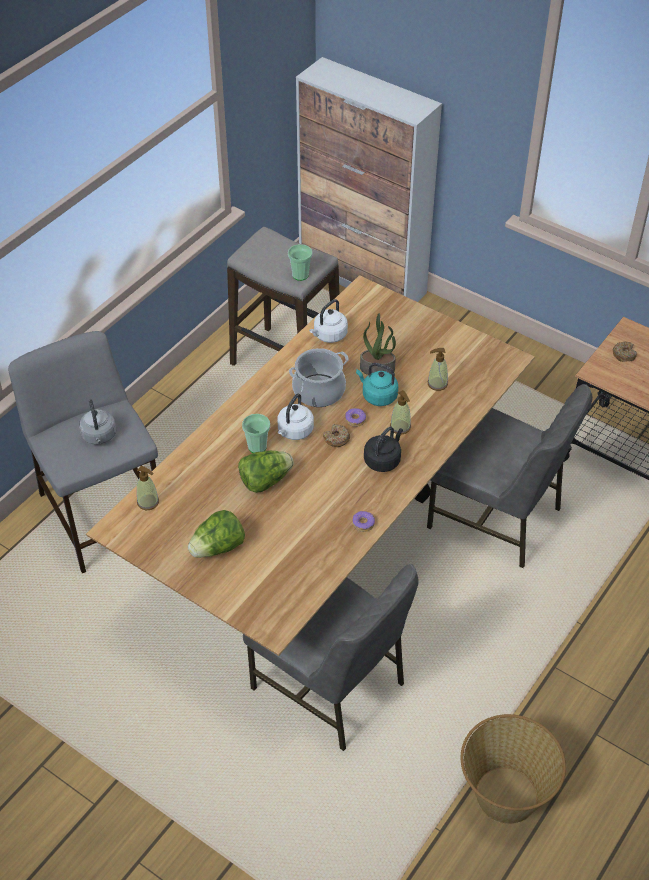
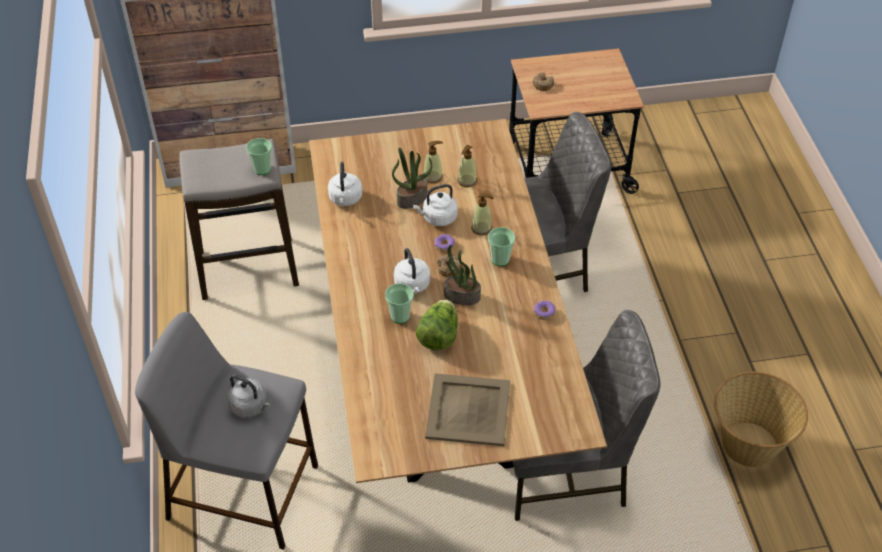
camera: 45 degrees left, 0 degrees up
(148, 502) = (373, 419): soap dispenser -> soap dispenser (432, 177)
(218, 548) = (469, 409): lettuce -> beige tray
(318, 465) = (461, 296): none -> potted plant
(319, 391) = (391, 244): cooking pot -> none
(377, 396) = (438, 218): turquoise kettle -> white kettle
(383, 460) = (500, 259): black kettle -> cup

